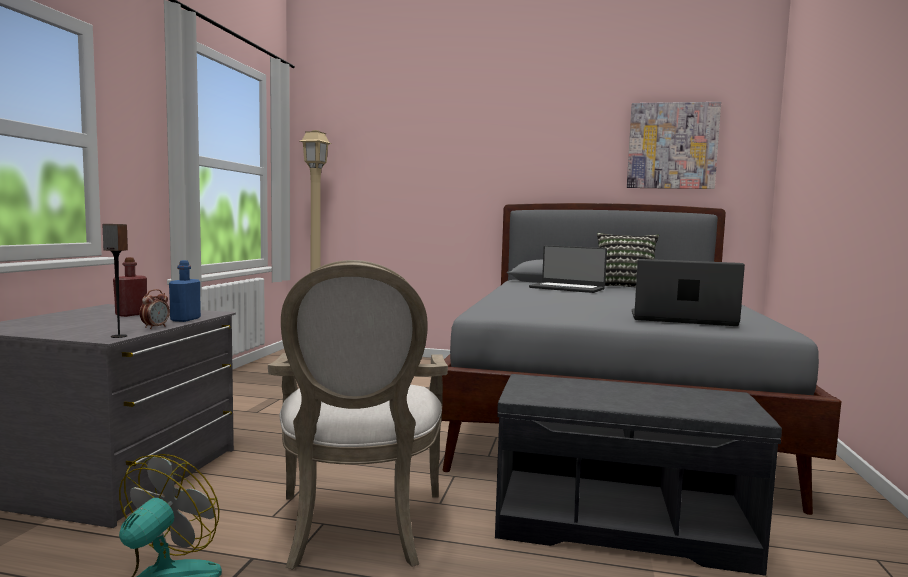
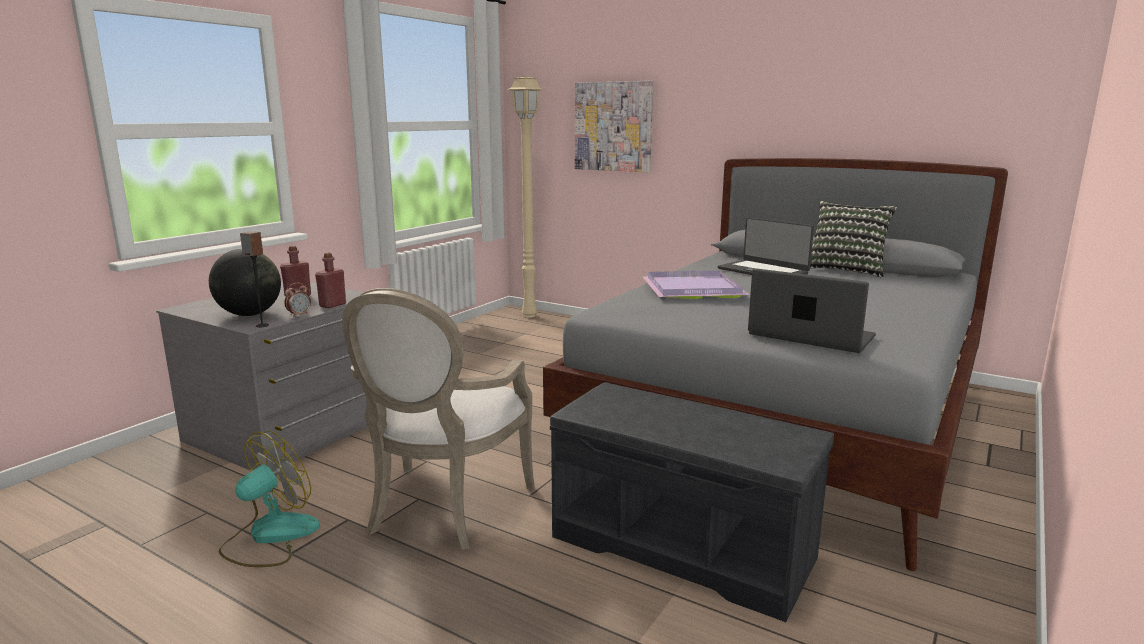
camera: 20 degrees right, 10 degrees up
(89, 329) = (250, 314): none -> globe
(185, 319) = (332, 305): blue bottle -> red bottle
(535, 297) = (690, 289): none -> purple tray
(672, 146) = (943, 83): picture -> picture (613, 126)

